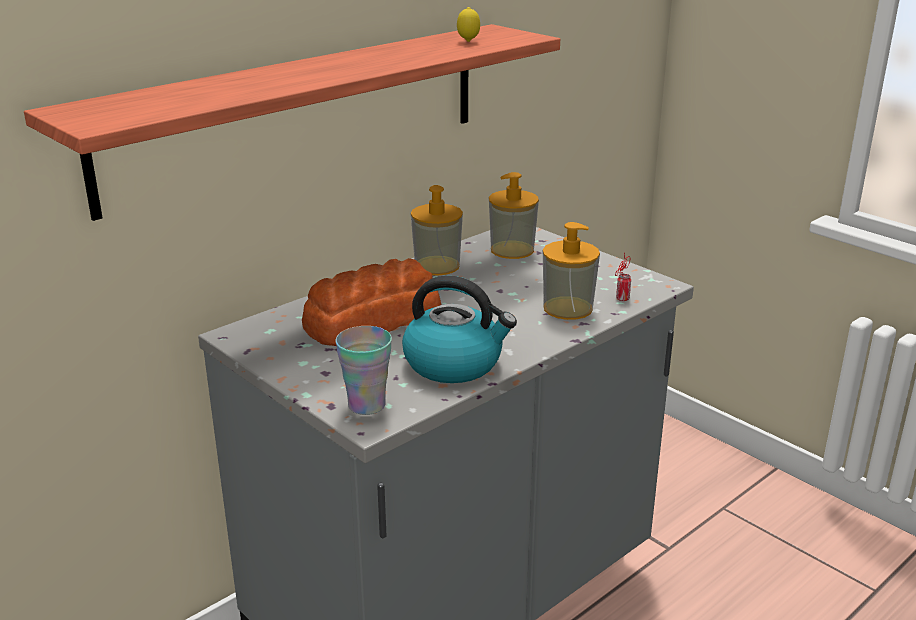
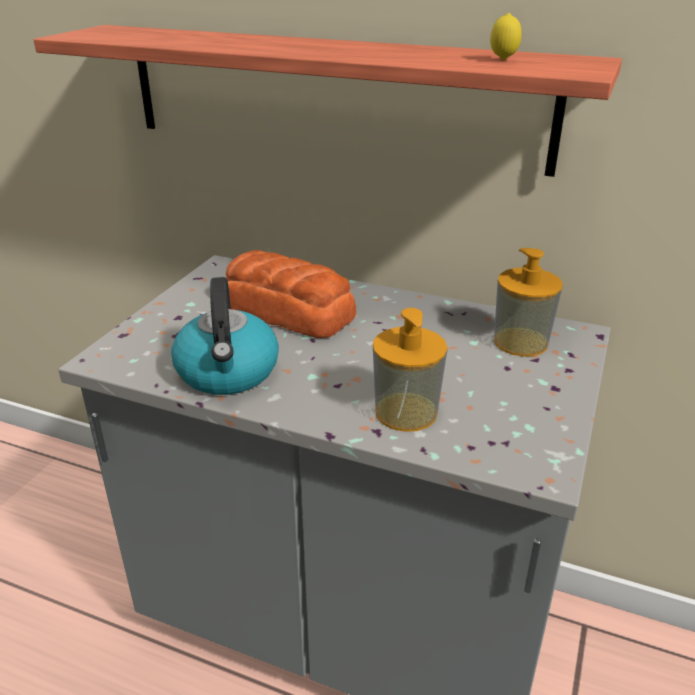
camera: 65 degrees right, 5 degrees up
(366, 405) = (129, 350): cup -> none
(437, 266) = (432, 311): soap dispenser -> none
(621, 299) = (466, 447): can -> none

